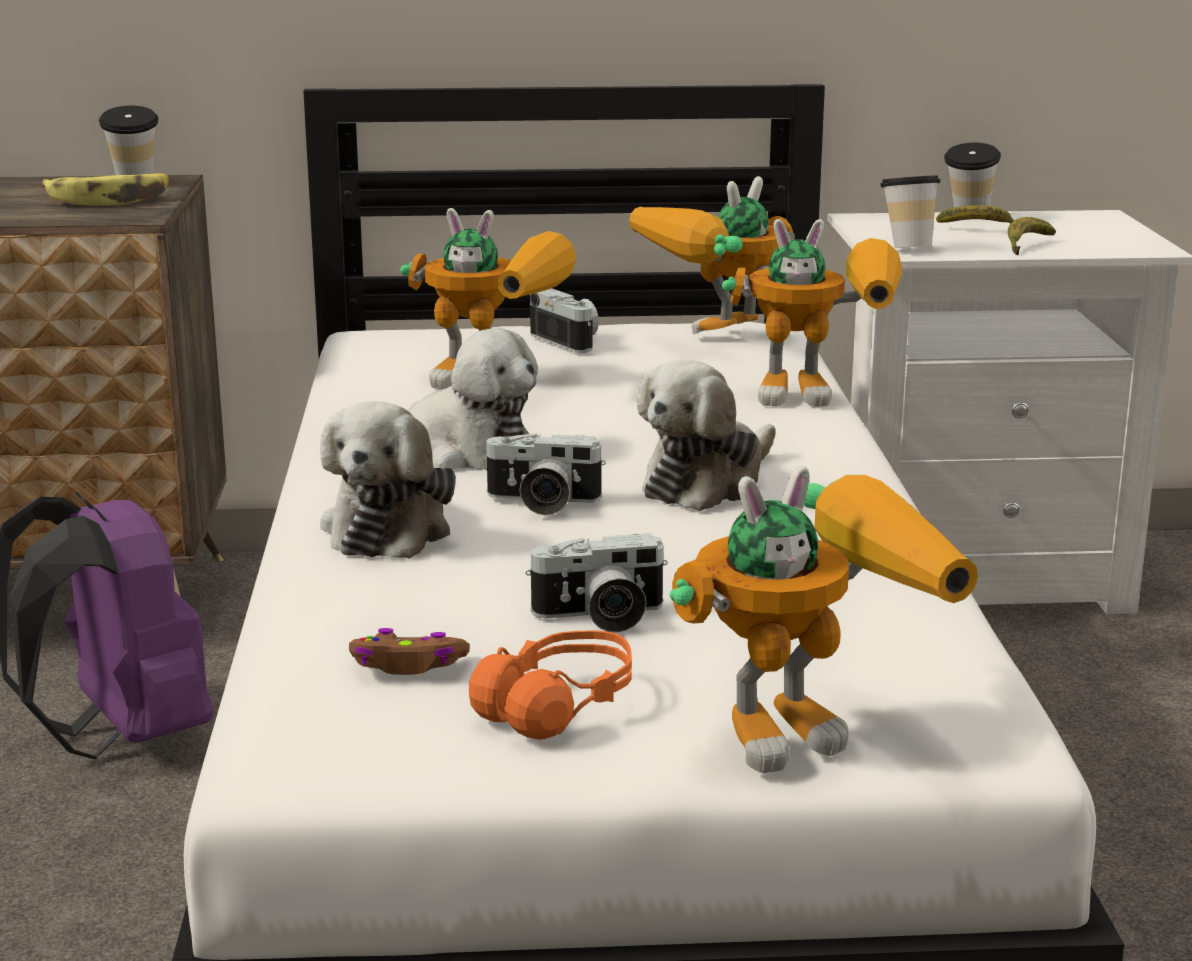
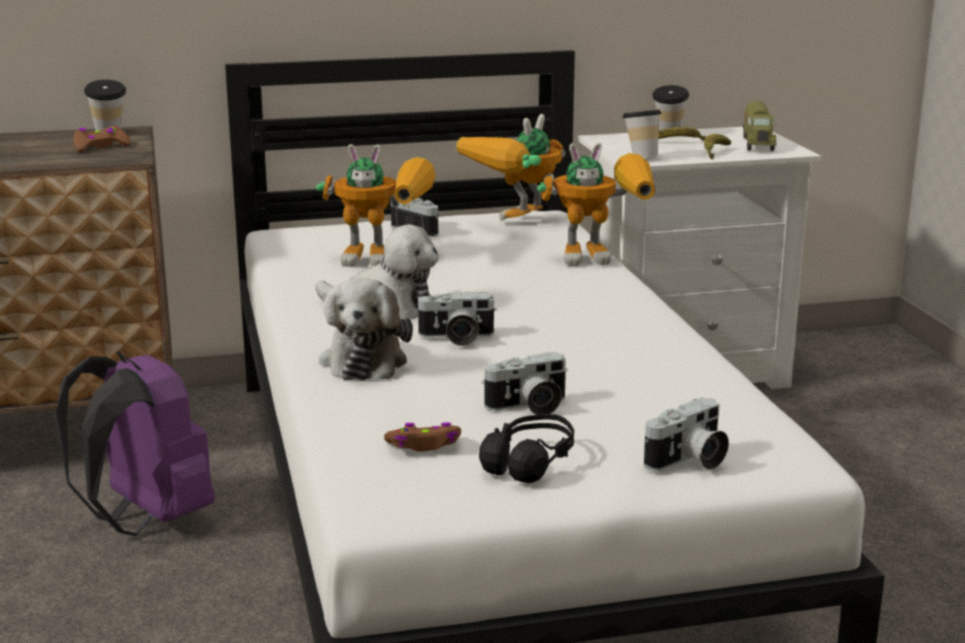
camera: 10 degrees left, 0 degrees up
(109, 199) = (100, 147): banana -> brown game controller
(558, 706) = (530, 463): orange headphones -> black headphones
(707, 482) = (556, 318): plush toy -> none
(811, 725) = (689, 461): toy robot -> camera
(1103, 234) = (759, 143): none -> toy truck

